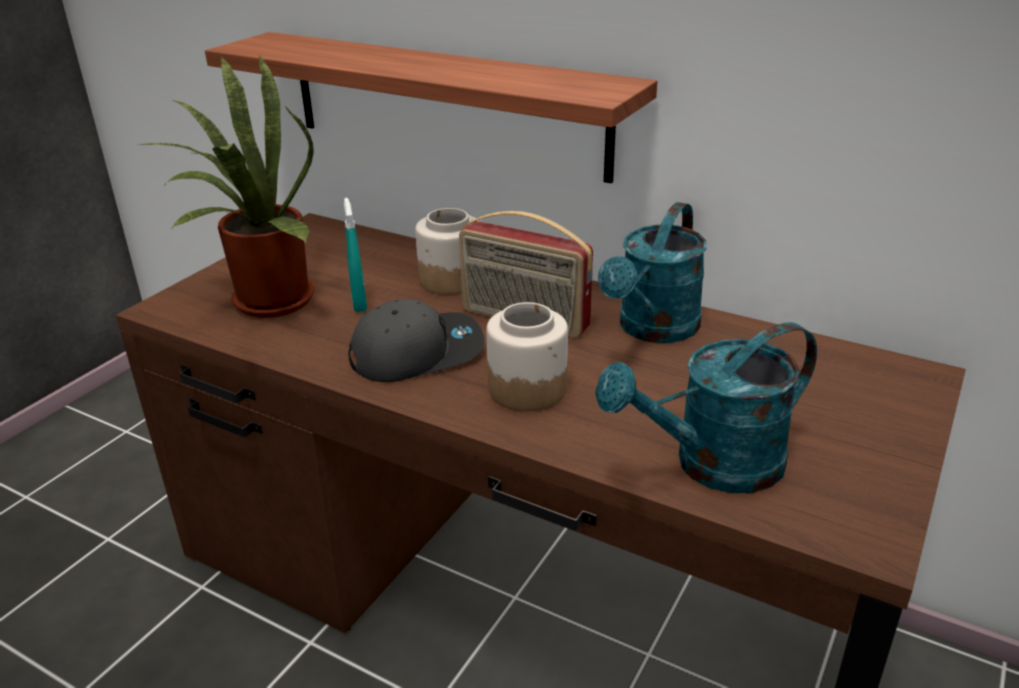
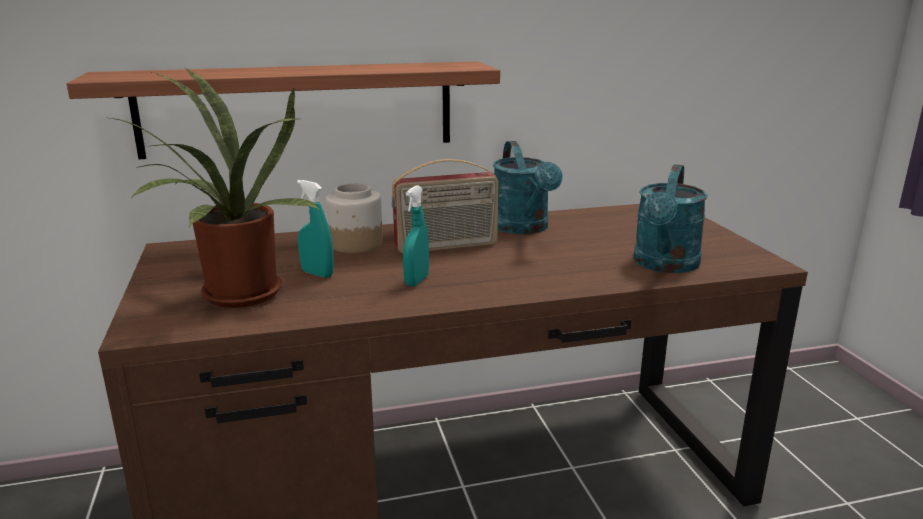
camera: 45 degrees left, 10 degrees down
(417, 352) = (416, 281): grey cap -> turquoise spray bottle
(527, 388) = (518, 272): jar -> none

